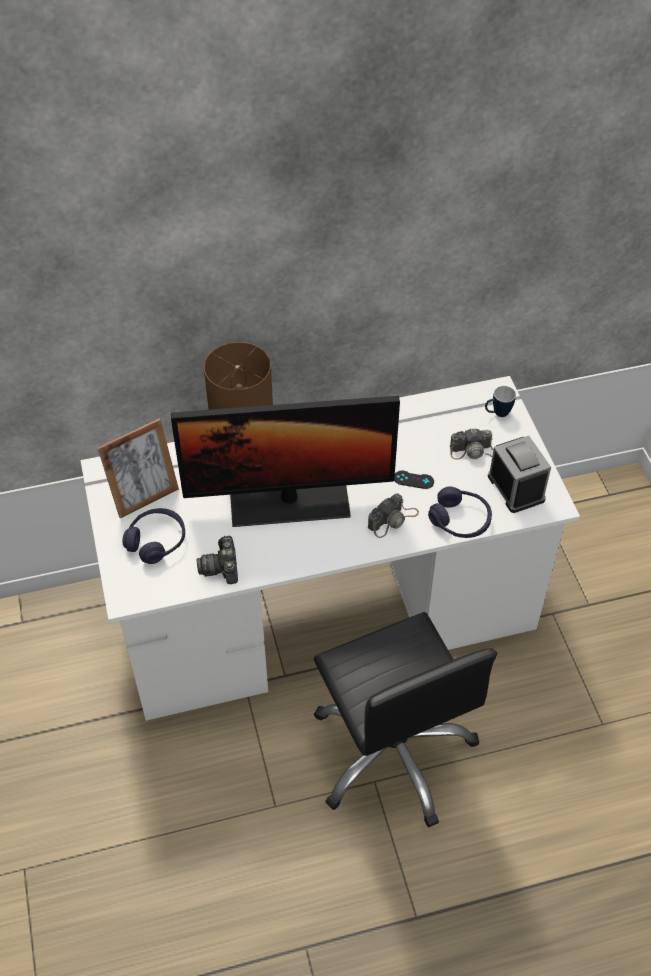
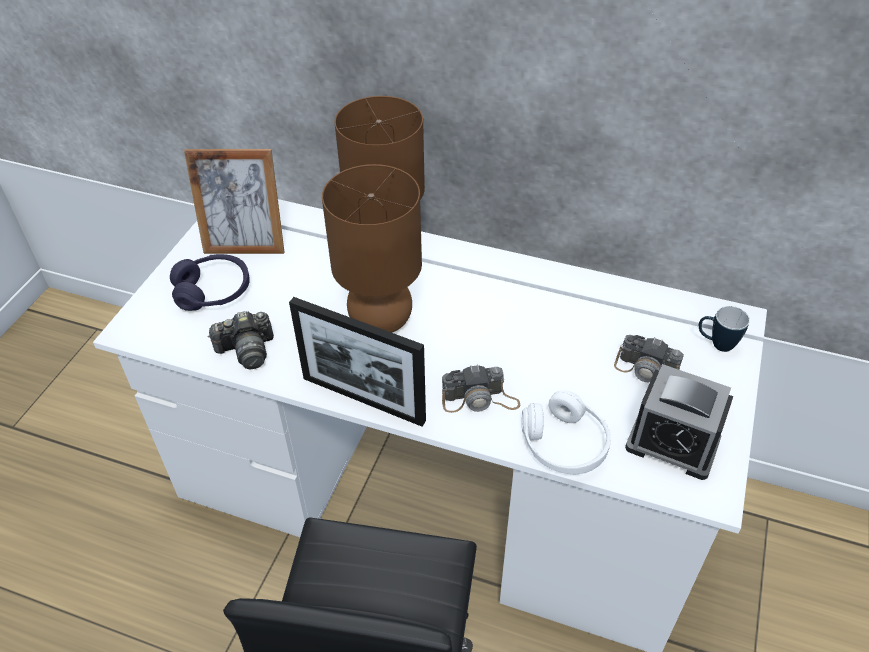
camera: 35 degrees right, 5 degrees down
(221, 567) = (247, 350): camera -> camera turned 135 degrees counterclockwise
(289, 501) = (382, 319): monitor -> brown table lamp
(324, 557) = (363, 399): none -> picture frame
(413, 480) = (544, 367): black game controller -> none
(460, 520) = (564, 444): purple headphones -> white headphones
(516, 488) = (672, 443): alarm clock -> alarm clock turned 105 degrees clockwise

